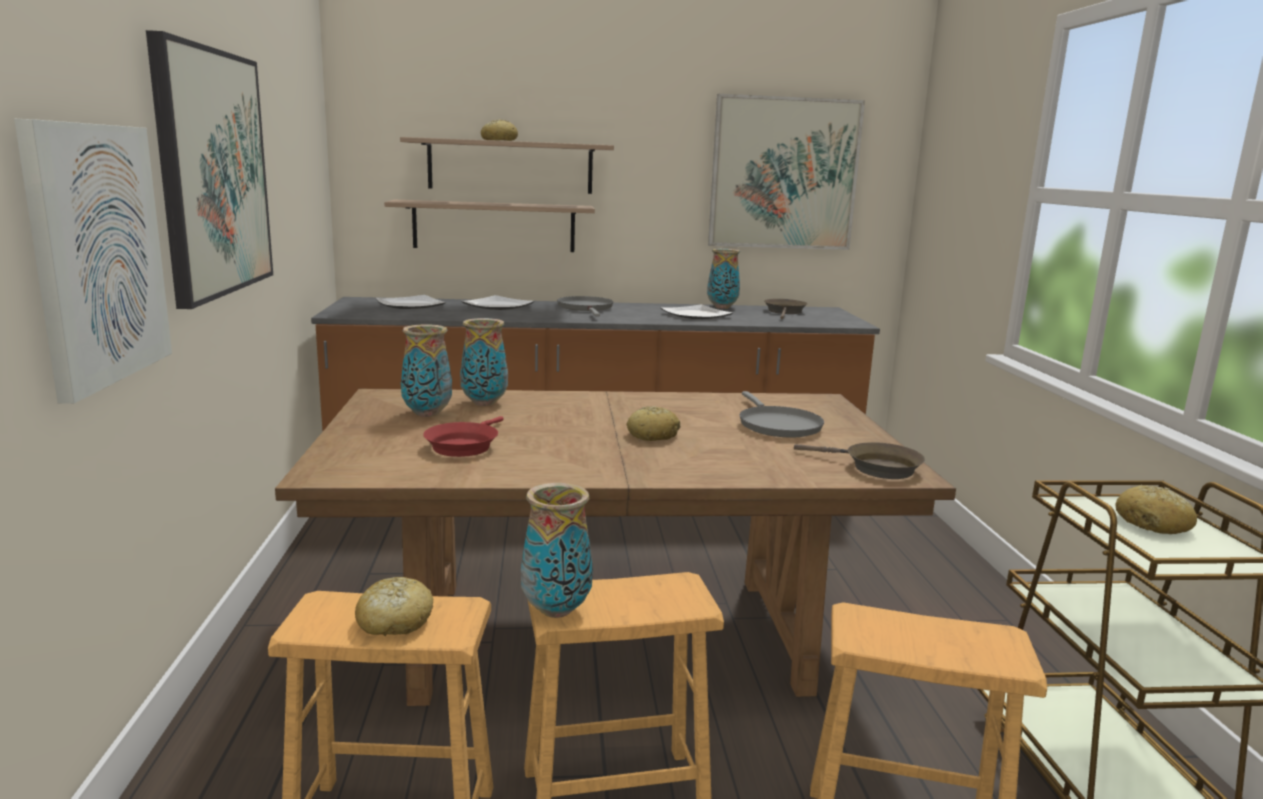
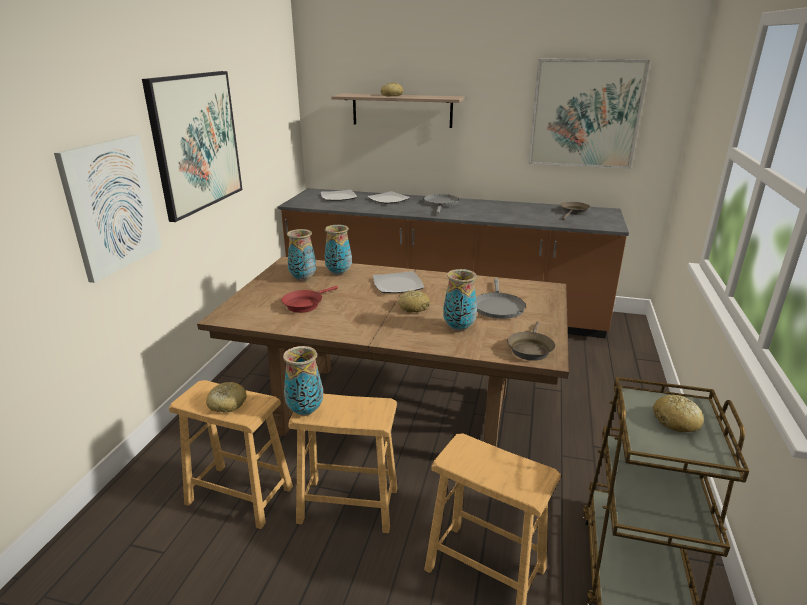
camera: 20 degrees right, 10 degrees up
(494, 226) = (392, 148): shelf -> none
(696, 315) = (507, 213): plate -> plate (397, 285)
(721, 307) = (532, 206): vase -> vase (458, 328)
(876, 468) = (530, 349): brown frying pan -> brown frying pan turned 60 degrees clockwise

